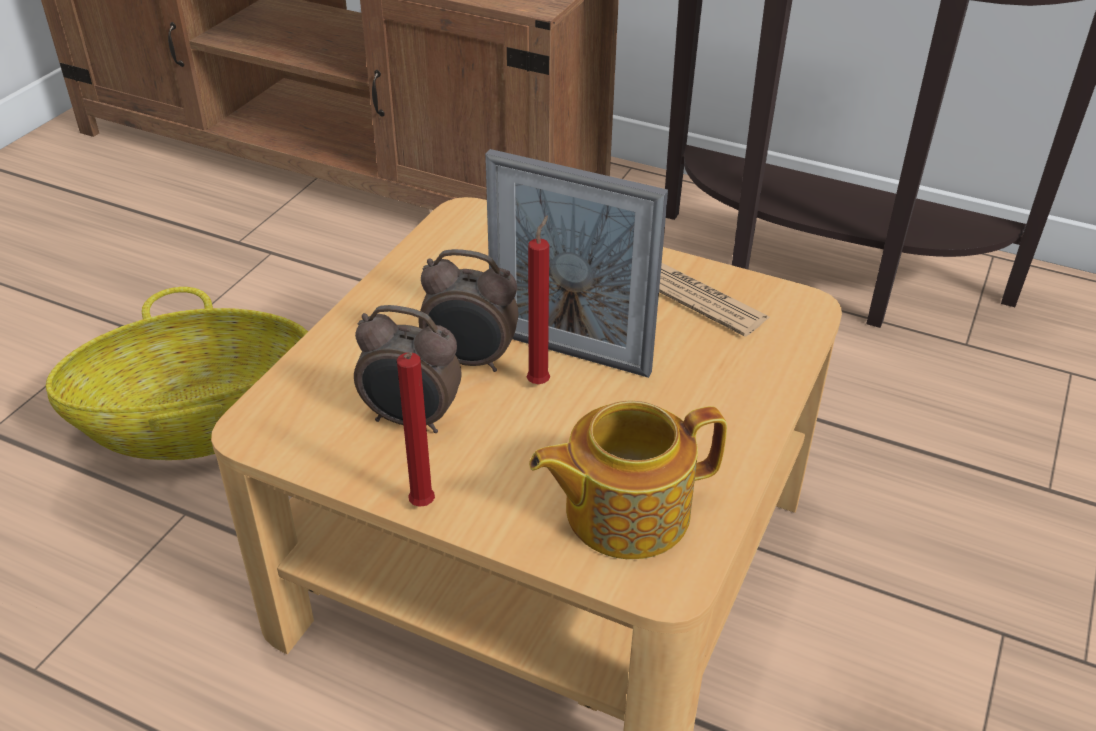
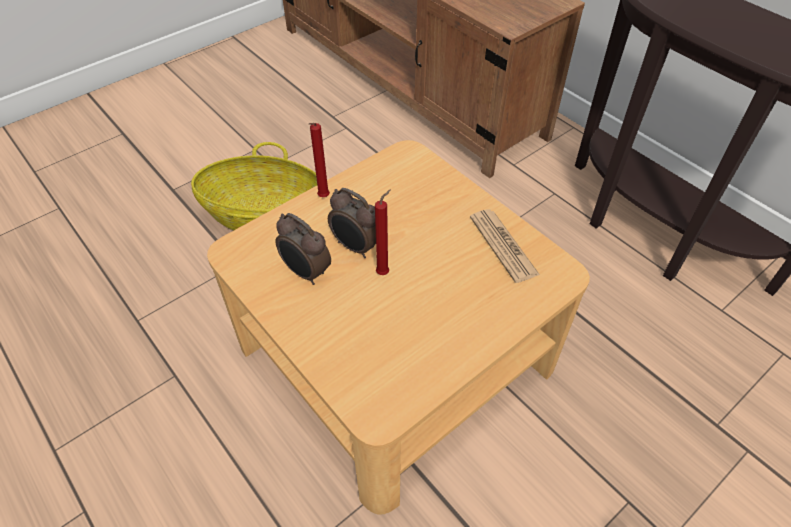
camera: 25 degrees right, 10 degrees up
(421, 508) = (281, 326): red candle -> red candle (322, 198)
(569, 352) = (411, 259): picture frame -> none
(624, 511) = (380, 368): teapot -> none

